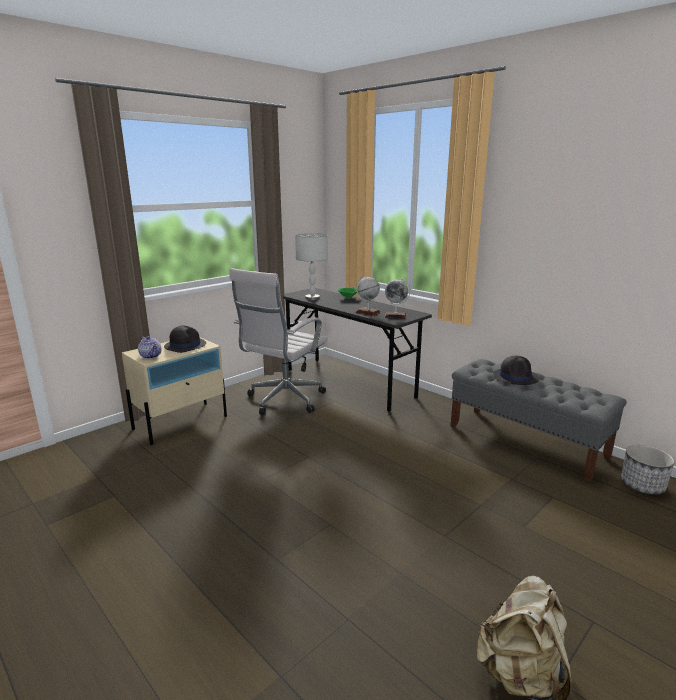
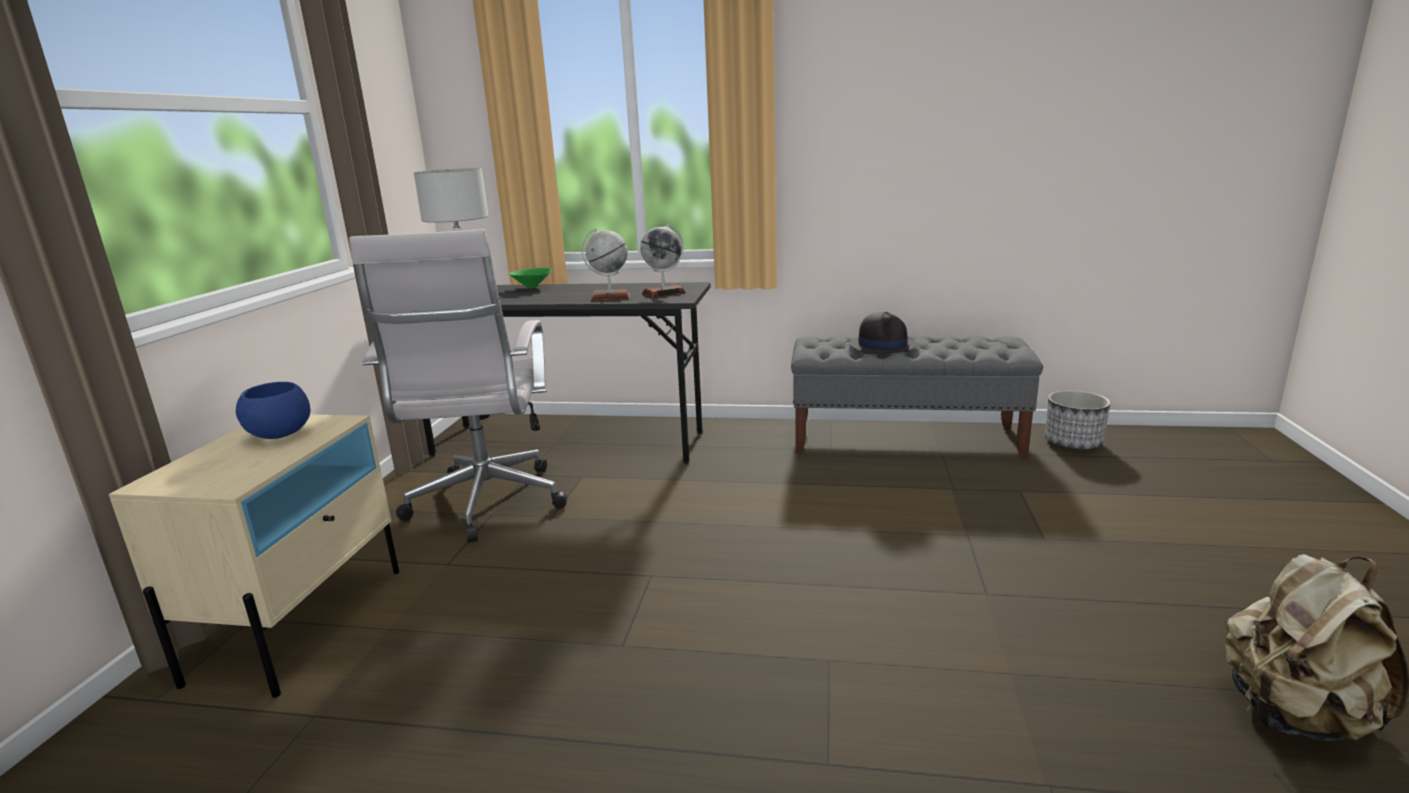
camera: 35 degrees left, 0 degrees up
(151, 356) = (221, 476): teapot -> none
(185, 345) = (279, 435): black hat -> blue bowl

